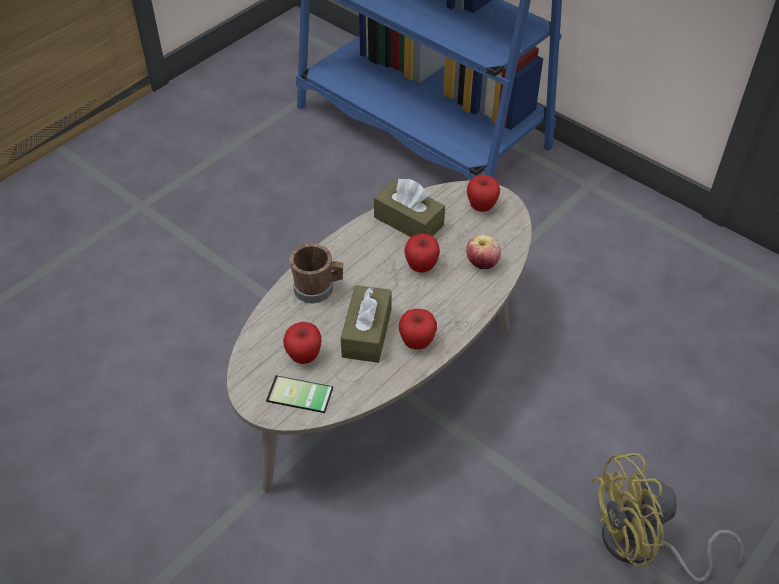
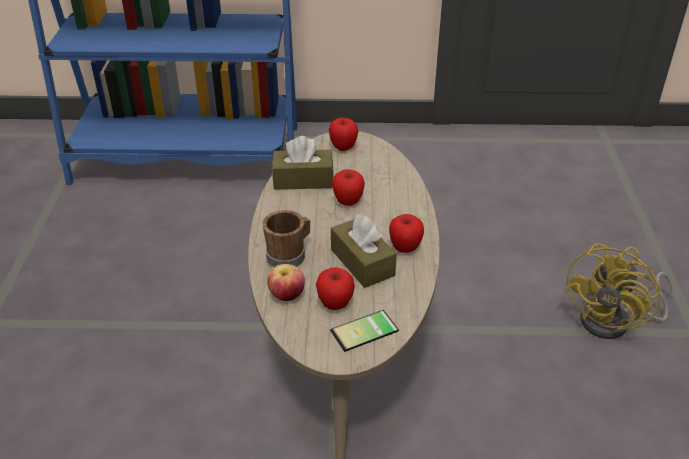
camera: 40 degrees left, 10 degrees down
(482, 263) = (386, 179): apple -> apple (286, 296)

